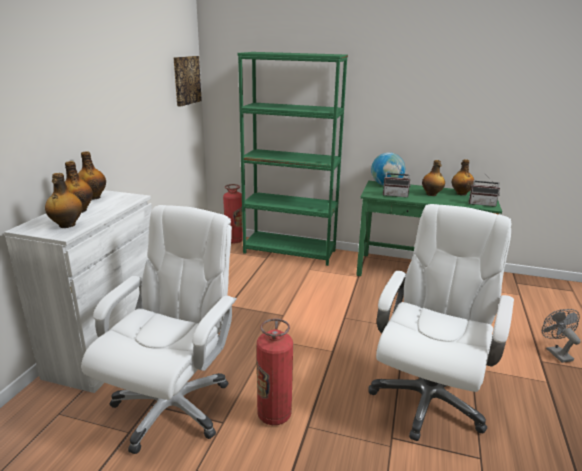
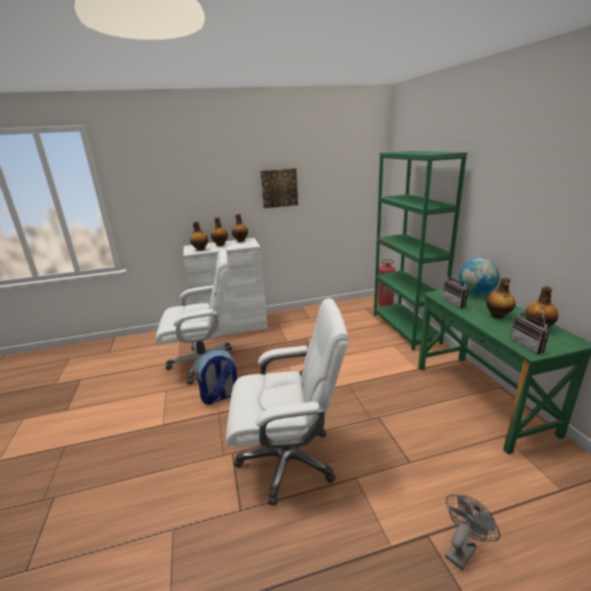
camera: 60 degrees right, 0 degrees up
(186, 80) = (364, 173): picture -> picture (279, 188)
(274, 414) = (220, 396): fire extinguisher -> backpack

